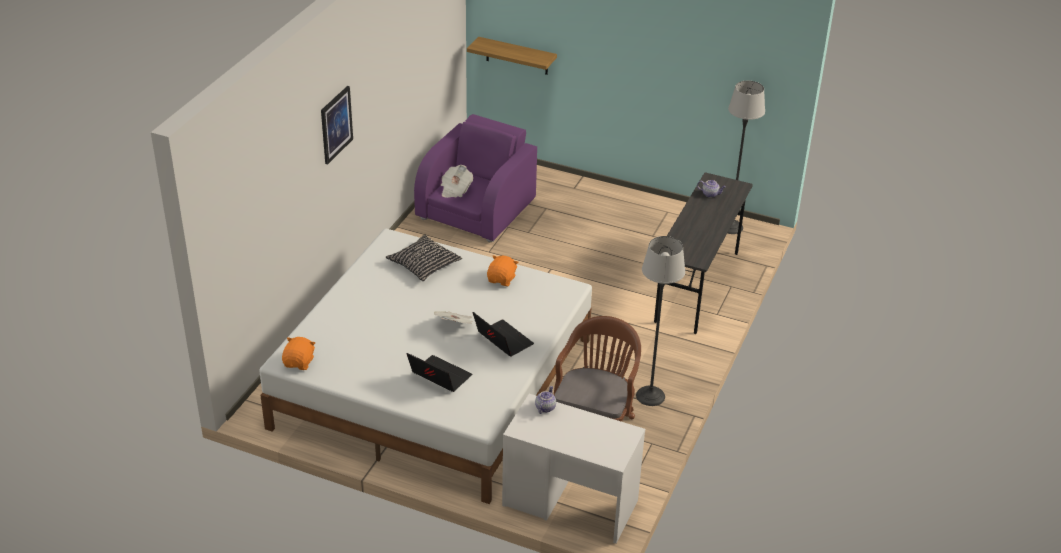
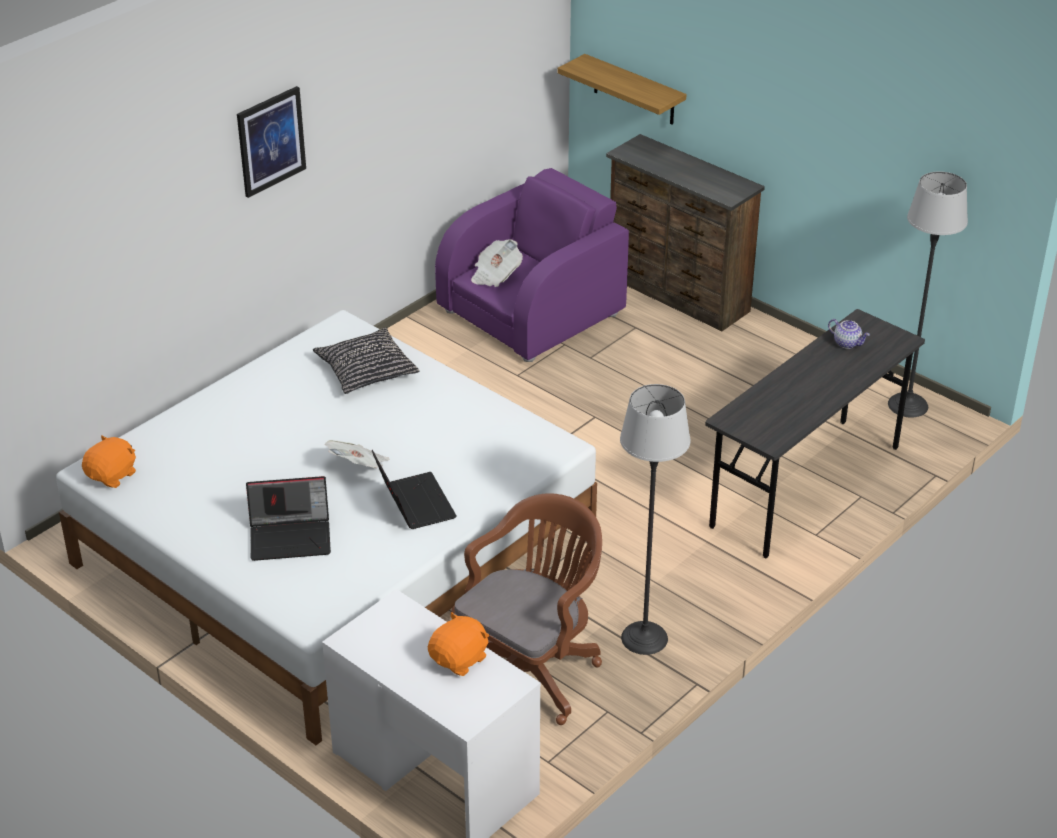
camera: 20 degrees right, 0 degrees up
(438, 377) = (291, 537): laptop -> laptop turned 120 degrees clockwise
(502, 279) = (465, 414): orange plush toy -> orange plush toy (459, 659)
(545, 407) = (406, 615): teapot -> none
(561, 183) = (677, 295): none -> brown dresser

